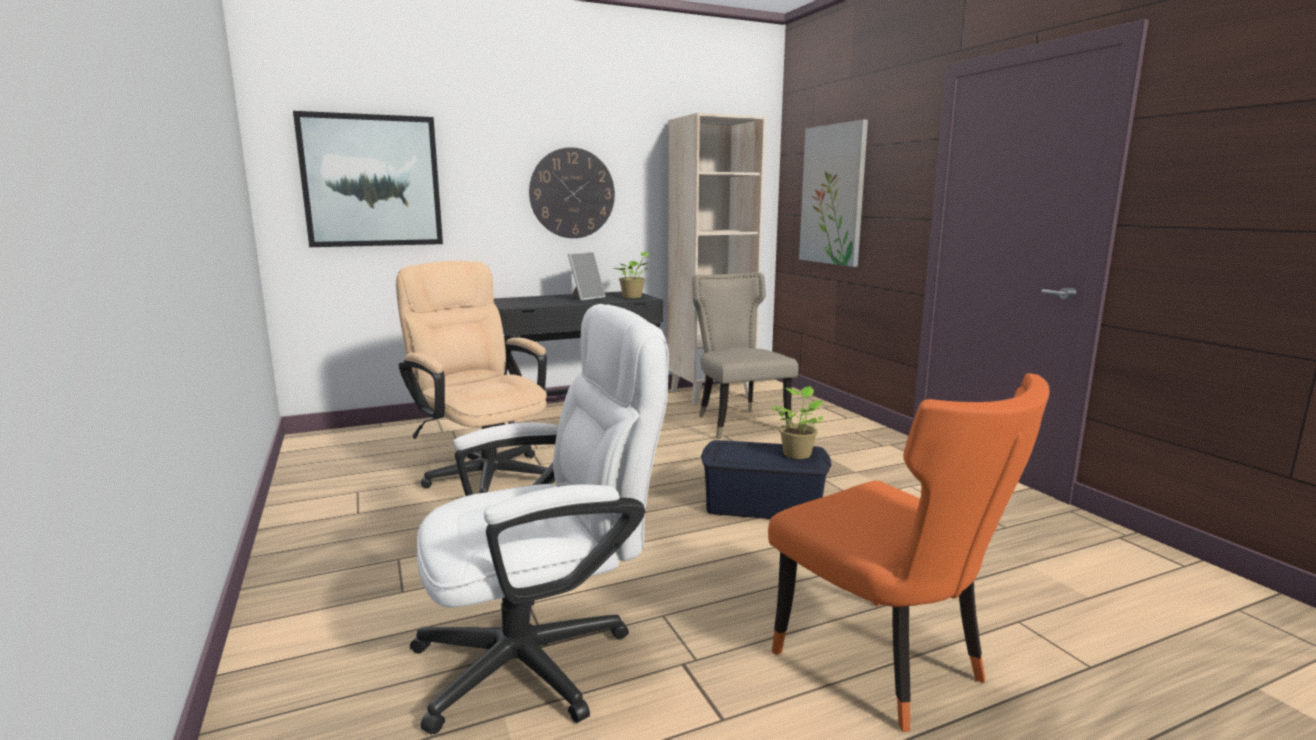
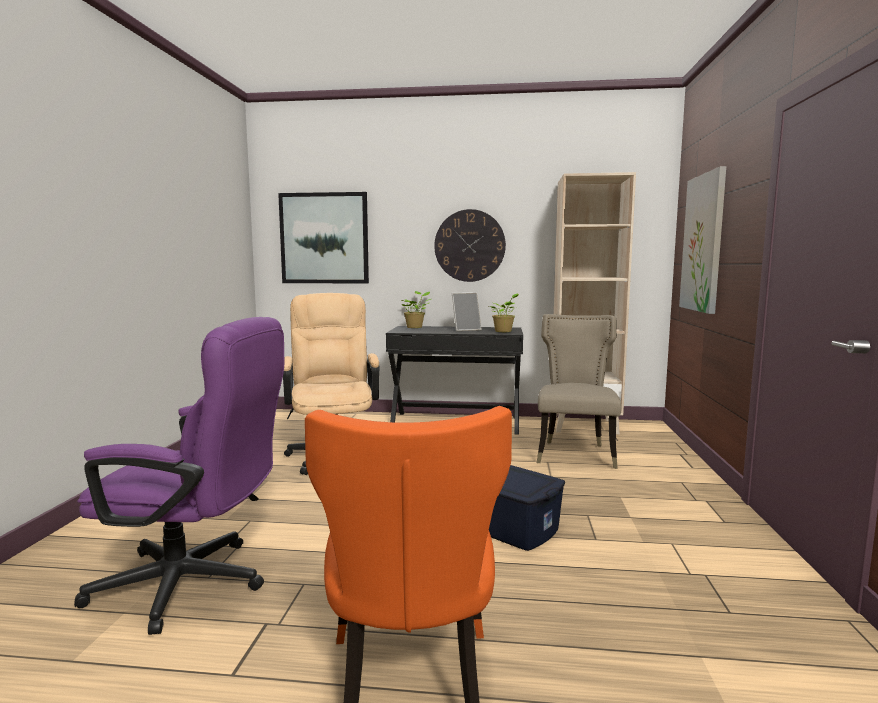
camera: 30 degrees right, 5 degrees down
(543, 657) = (195, 584): white office chair -> purple office chair
(797, 454) = (531, 481): potted plant -> potted plant (415, 327)

